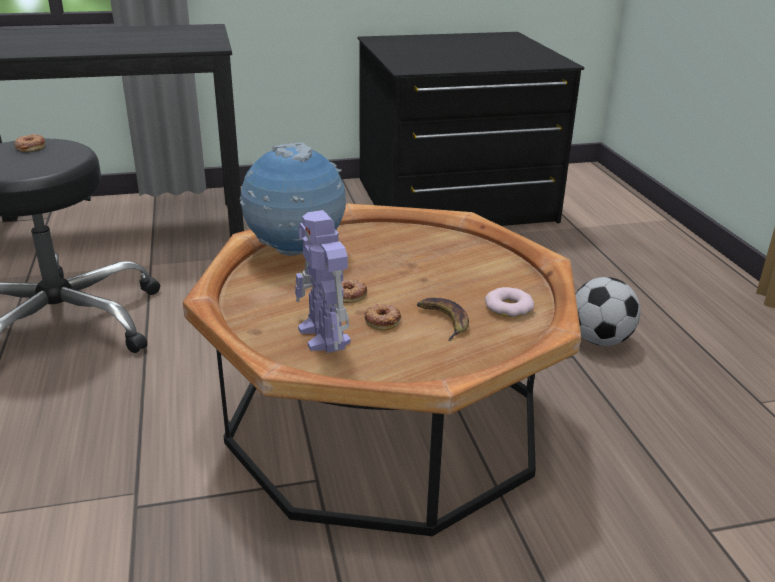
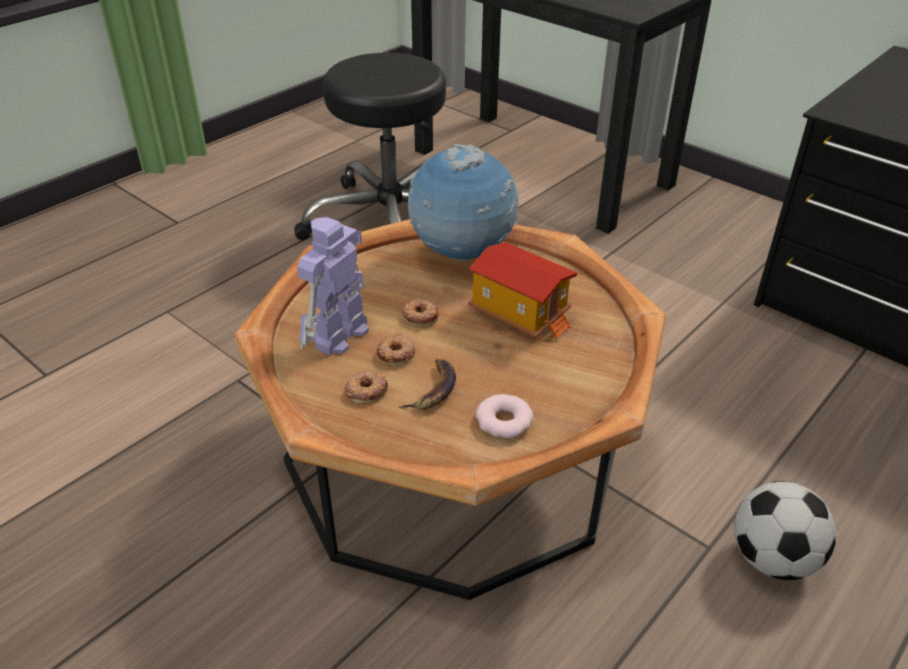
camera: 55 degrees right, 10 degrees up
(30, 147) = (404, 64): donut -> donut (366, 390)
(398, 258) = (520, 313): none -> toy house

